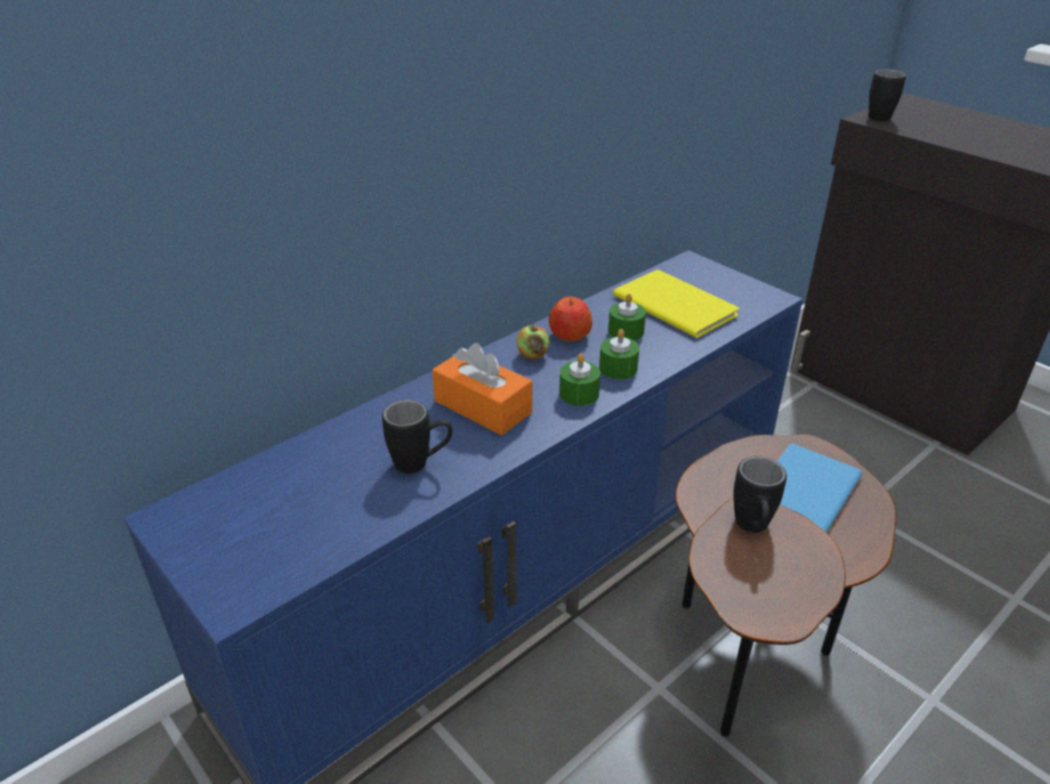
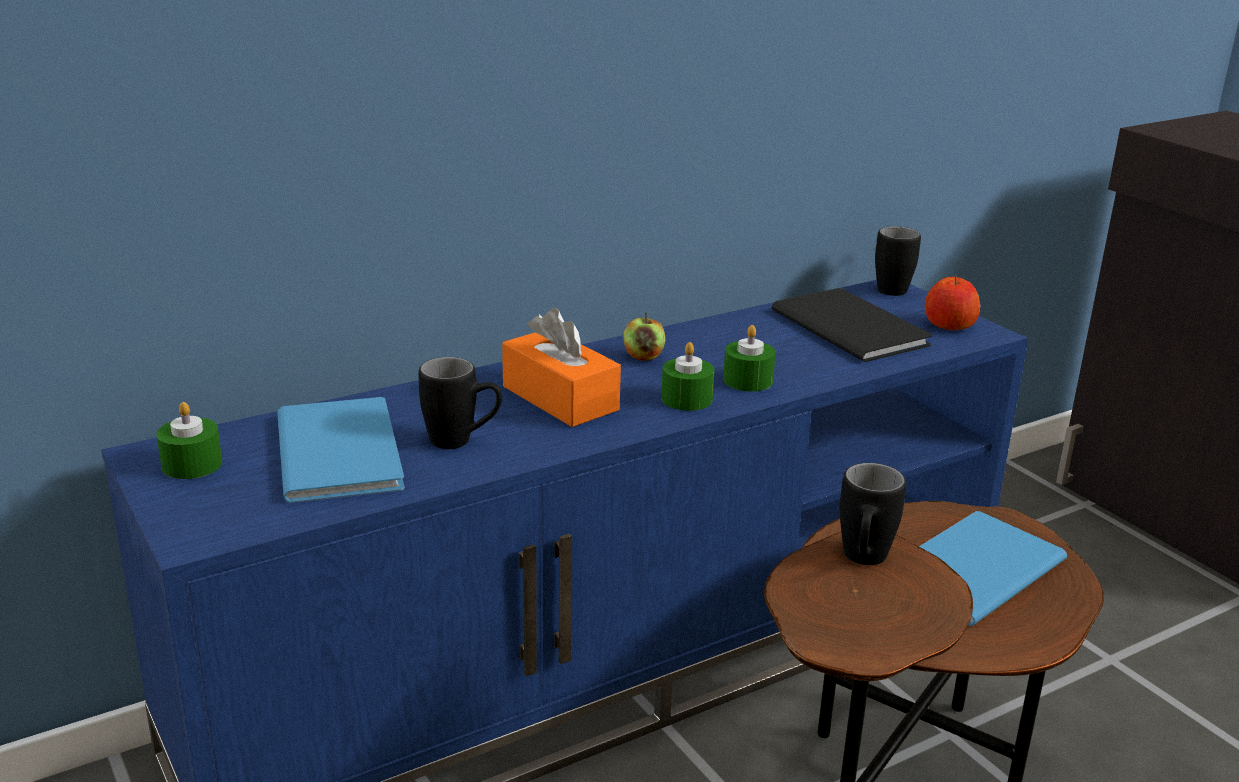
camera: 10 degrees right, 10 degrees down
(327, 486) = (343, 449): none -> blue book
(569, 335) = (699, 343): apple -> apple (949, 325)
(626, 331) = (774, 346): green candle -> green candle (192, 464)
(674, 303) = (850, 326): yellow book -> black book
(877, 115) = (1174, 128): black mug -> black mug (893, 287)

